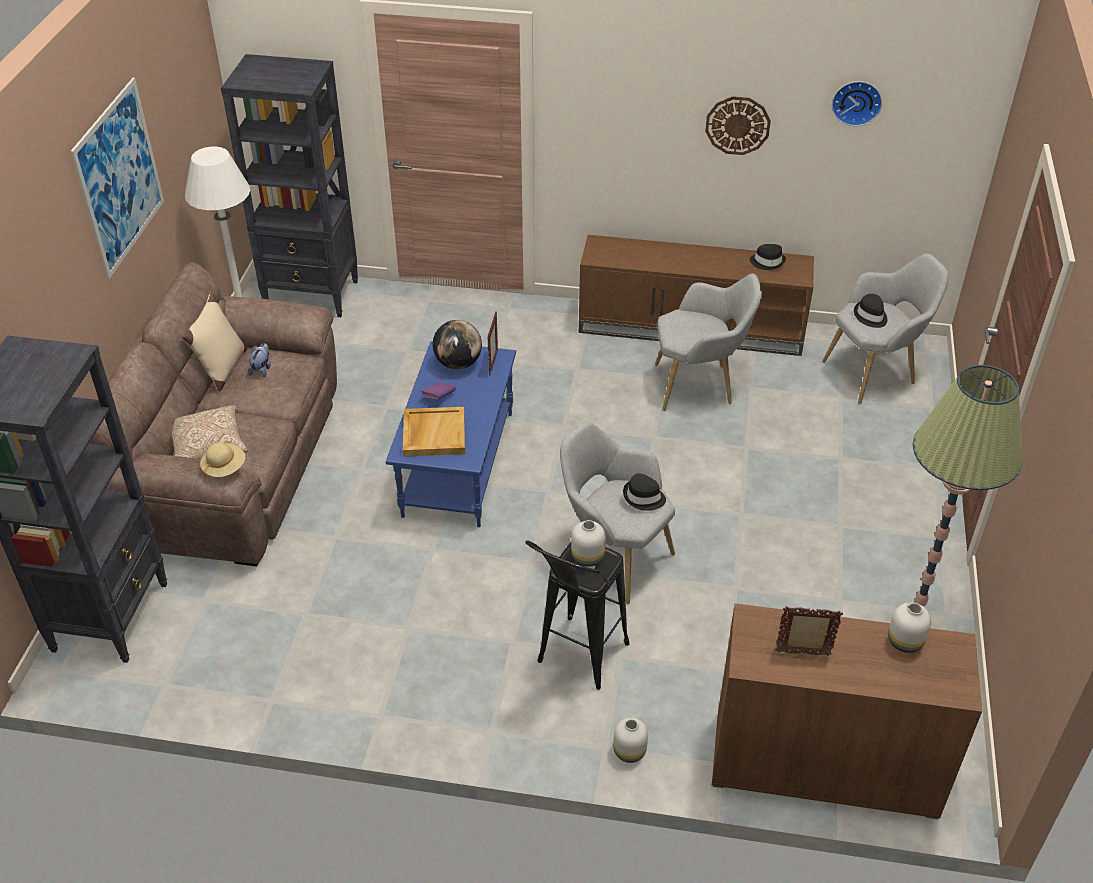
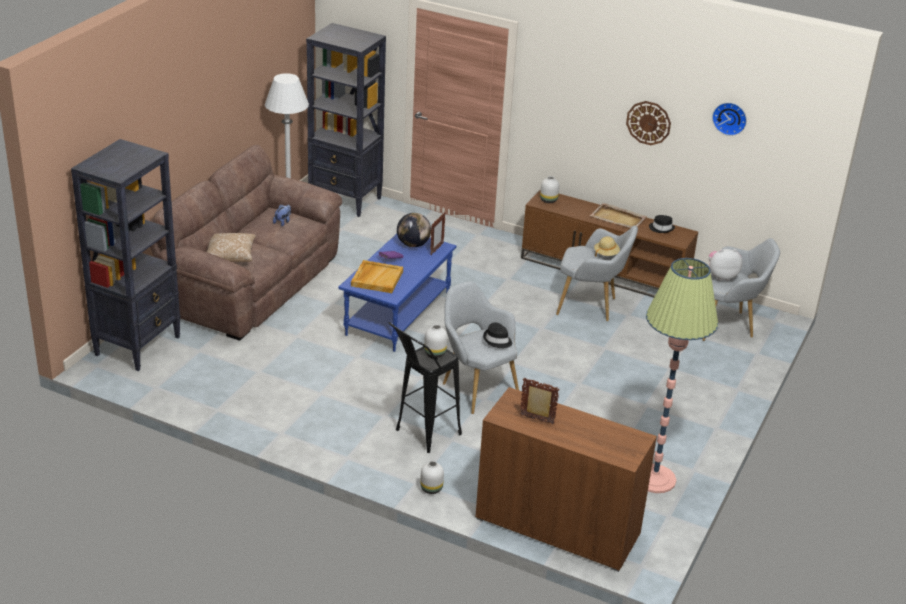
camera: 15 degrees right, 10 degrees down
(119, 178) = (220, 75): picture -> none
(222, 369) = (258, 217): beige pillow -> none
(224, 468) = (231, 262): beige hat -> beige hat (607, 254)
(707, 258) = (618, 218): none -> beige tray
(870, 316) = (721, 276): black hat -> plush toy
(904, 642) = (606, 429): white vase -> white vase (548, 200)

